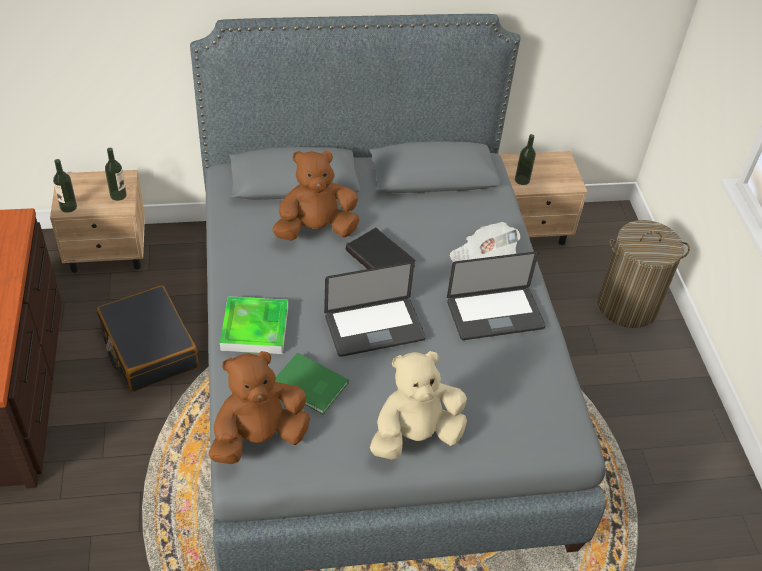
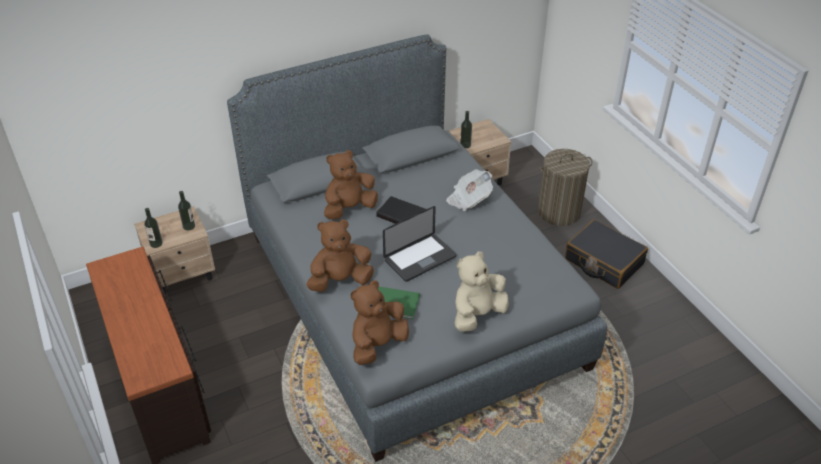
camera: 15 degrees left, 5 degrees down
(148, 348) = (245, 329): black suitcase -> black suitcase (603, 262)
(255, 328) = (340, 281): tray -> brown plush toy
(495, 315) = (493, 229): laptop -> none

